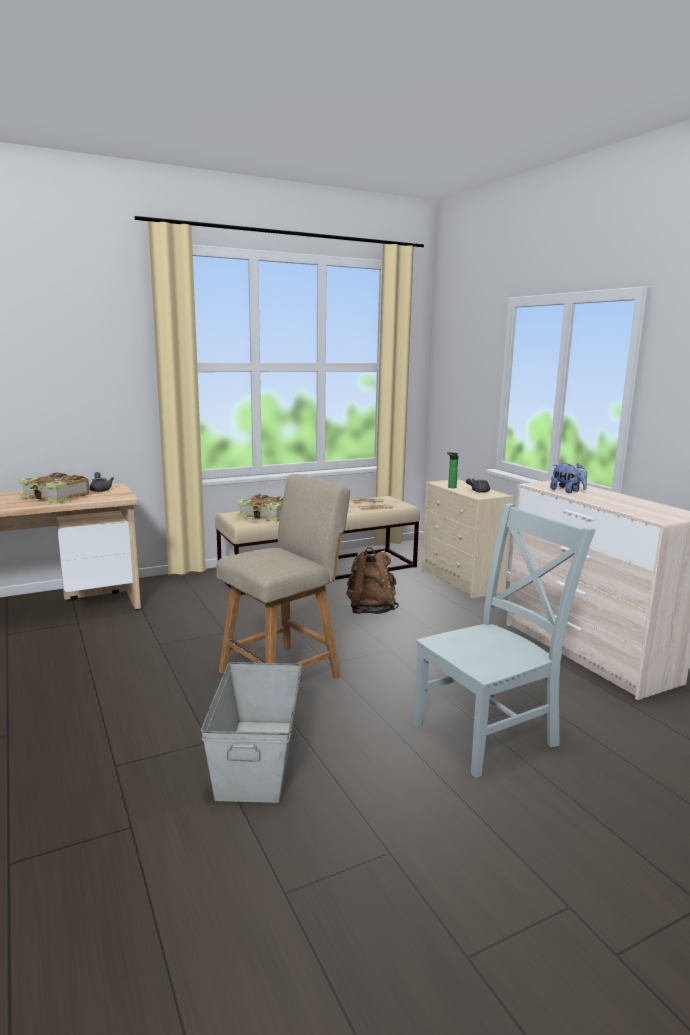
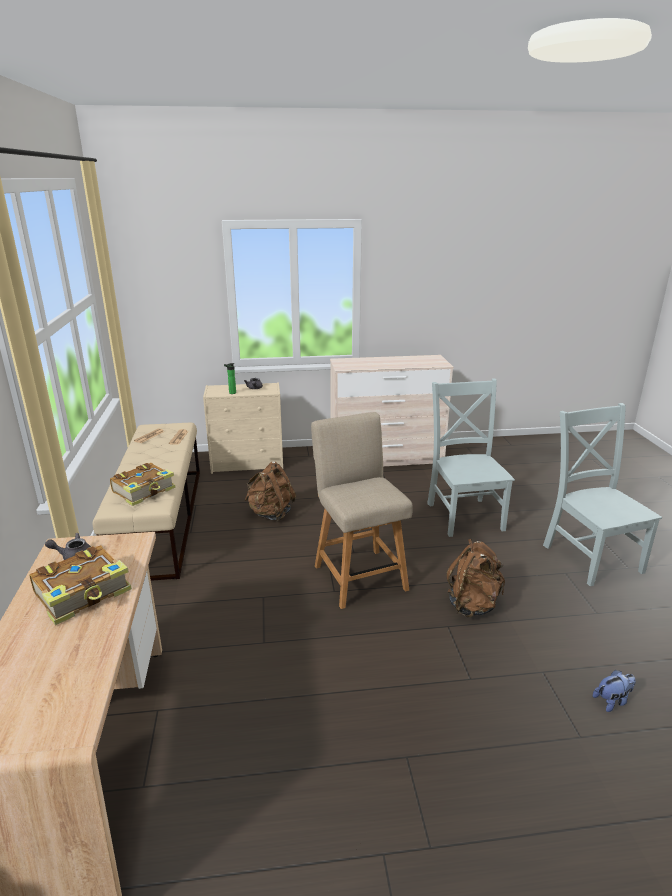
camera: 70 degrees left, 10 degrees up
(258, 758) = (473, 604): grey storage box -> brown backpack
(471, 891) = (590, 556): none -> grey chair
(567, 491) = (366, 365): plush toy -> plush toy (612, 701)

